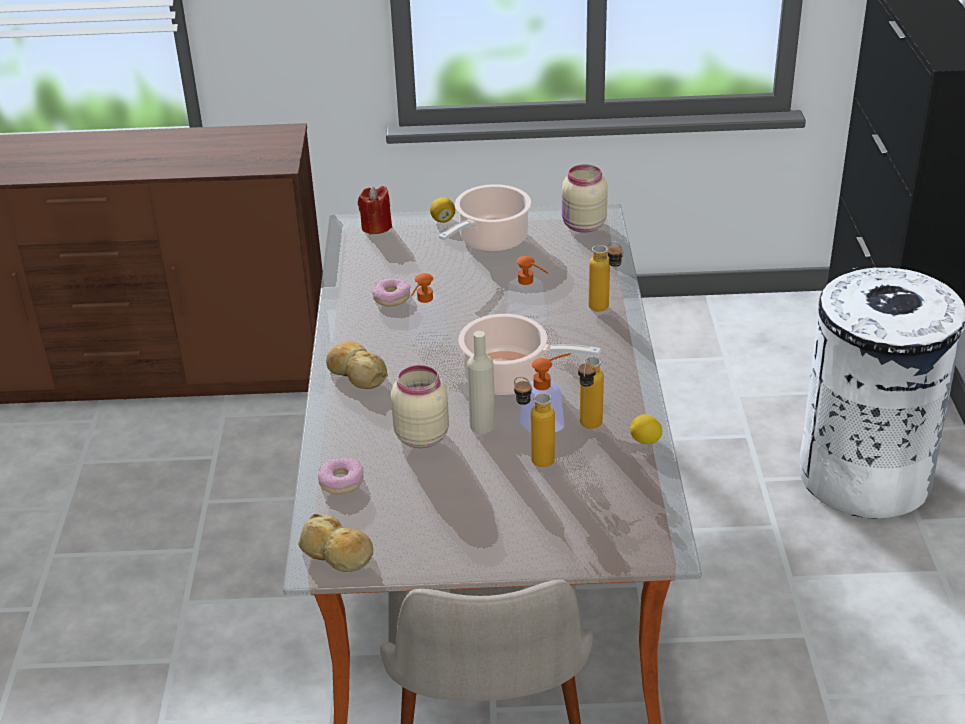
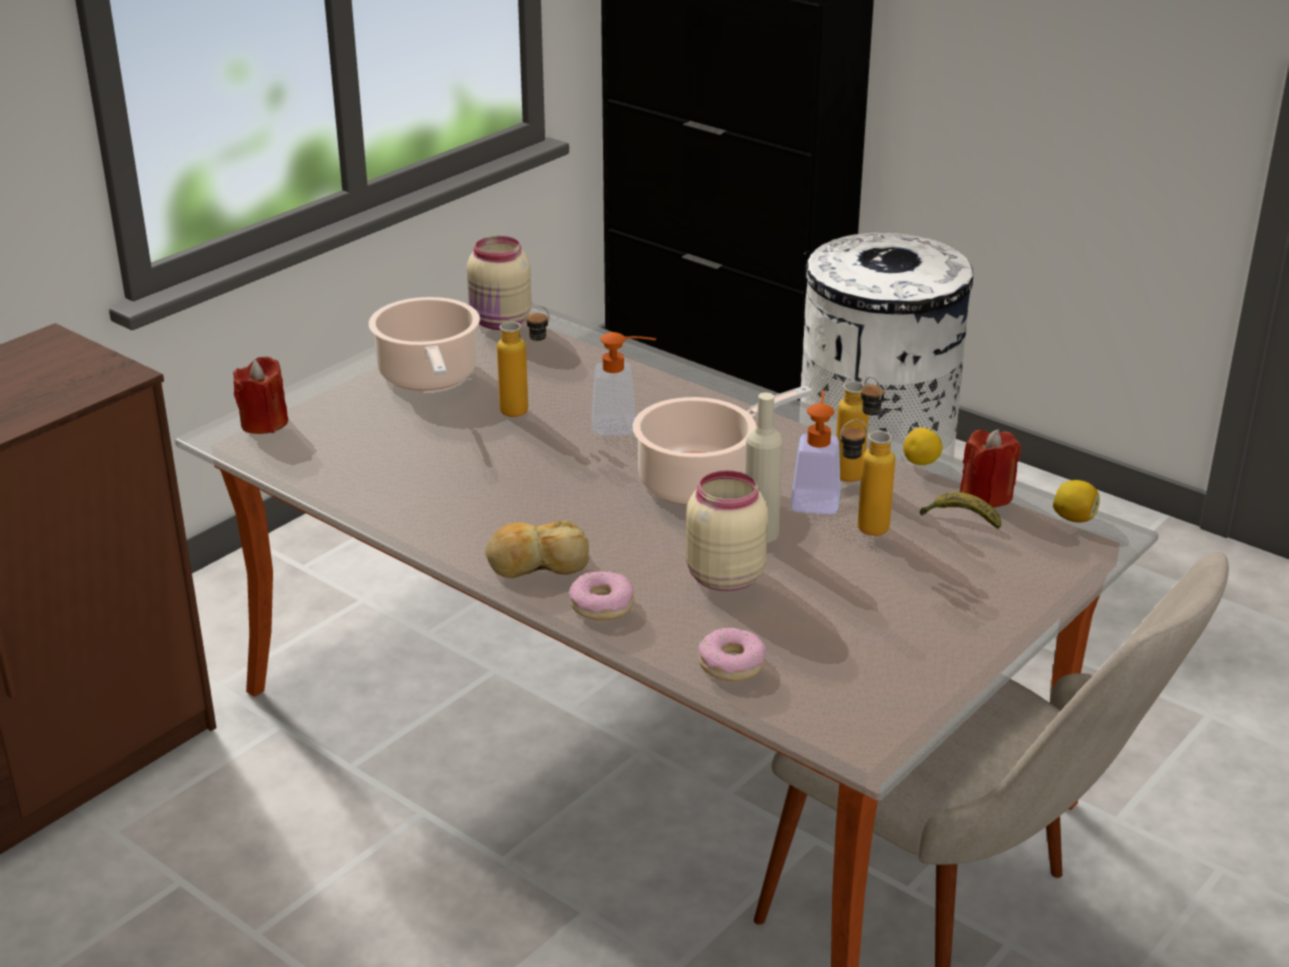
camera: 50 degrees left, 5 degrees down
(337, 553) = (862, 724): bread -> none
(391, 297) = (427, 477): donut -> donut (602, 605)
(424, 342) = (551, 497): soap dispenser -> none
(443, 220) = (333, 382): lemon -> lemon (1074, 518)
(600, 487) = (961, 519): none -> banana
(605, 310) = (670, 381): bottle -> bottle (526, 410)
(644, 483) = (987, 495): none -> red candle

